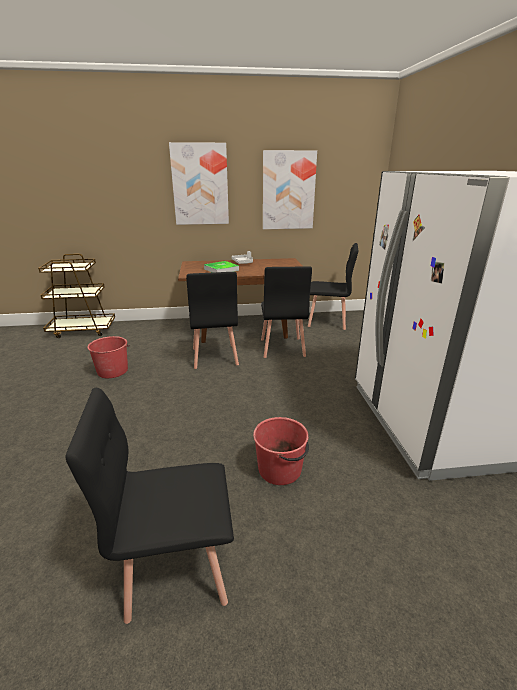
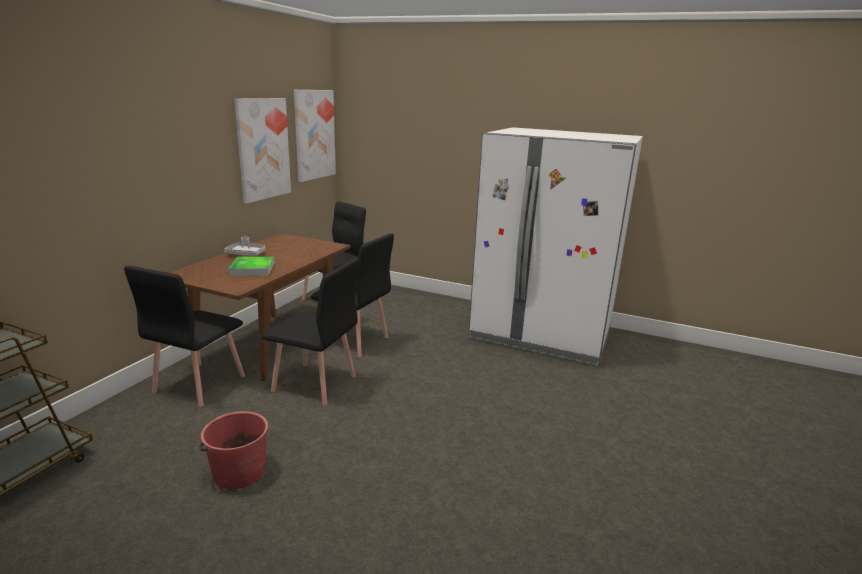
camera: 60 degrees left, 5 degrees down
(176, 566) = (633, 502): black chair -> black chair (198, 384)
(200, 185) = (165, 151): picture -> picture (314, 135)
(280, 469) = (550, 414): red bucket -> none

